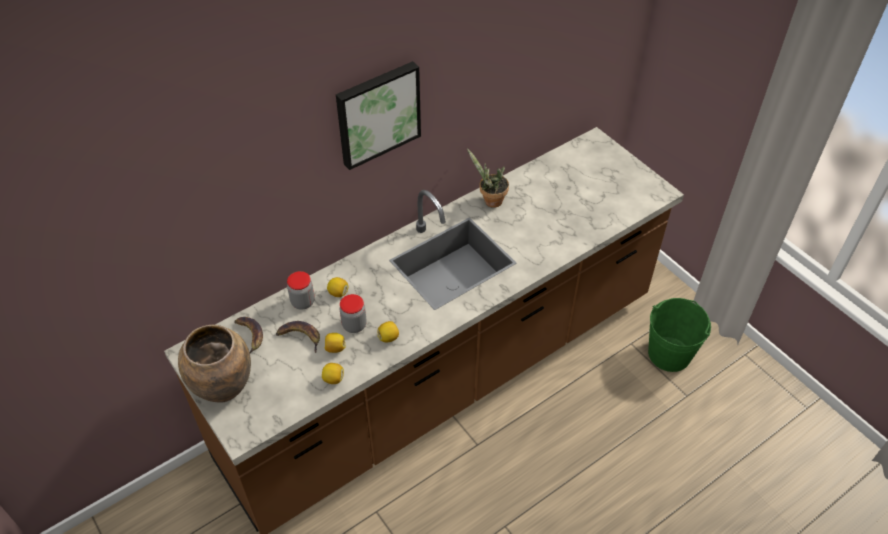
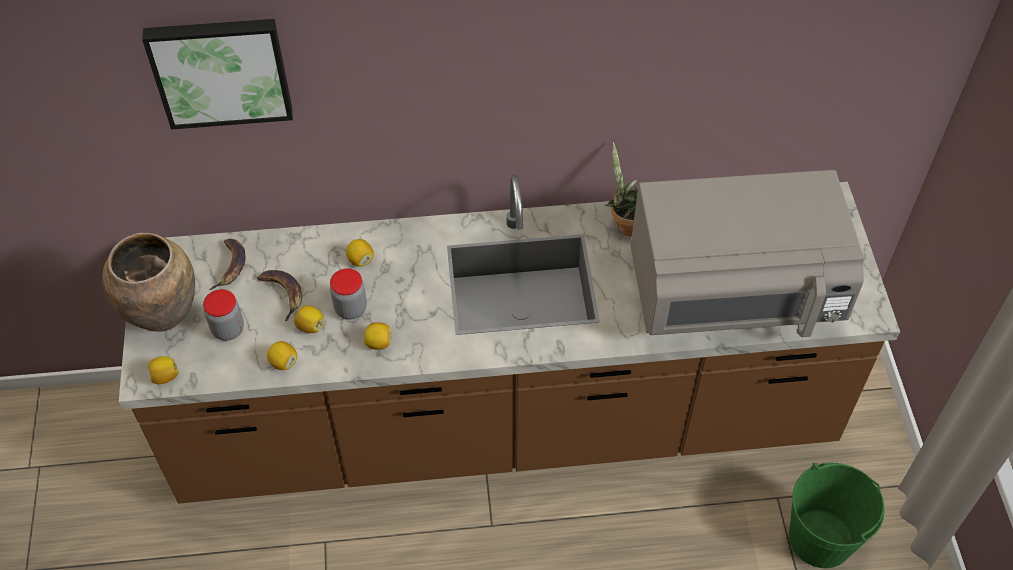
camera: 30 degrees right, 5 degrees up
(255, 427) = (165, 377): none -> lemon
(303, 302) = (314, 252): jar -> jar (228, 329)
(377, 113) = (465, 55): picture -> picture (221, 70)
(581, 214) = (733, 295): none -> grey microwave

